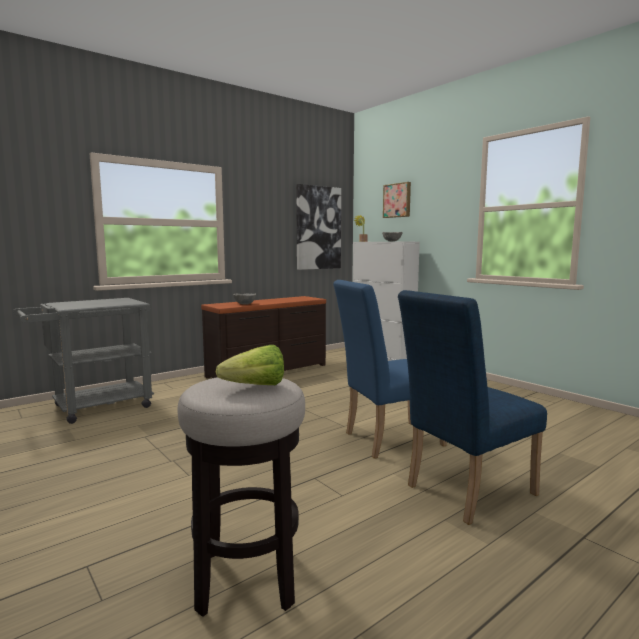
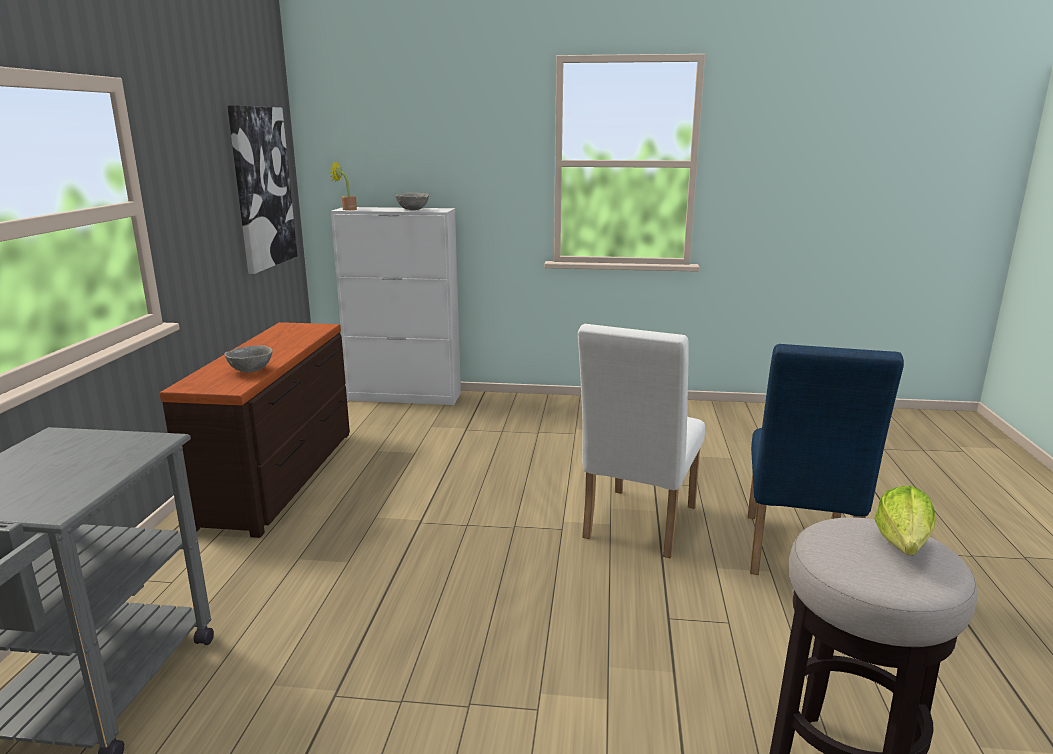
camera: 45 degrees left, 10 degrees up
(386, 440) = (636, 526): blue chair -> white chair
(397, 200) = (399, 137): picture -> none

